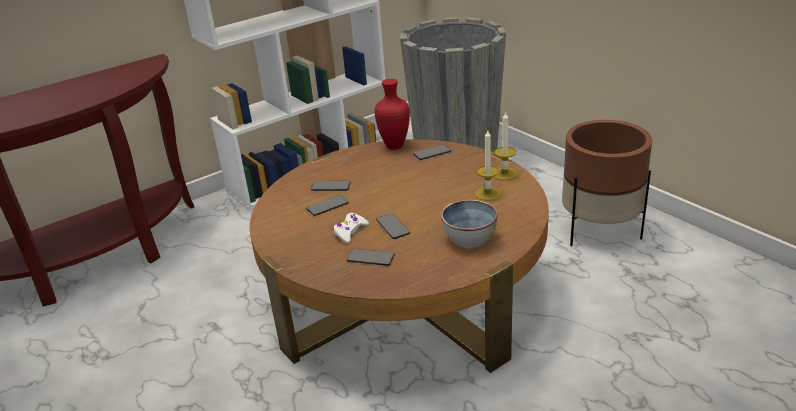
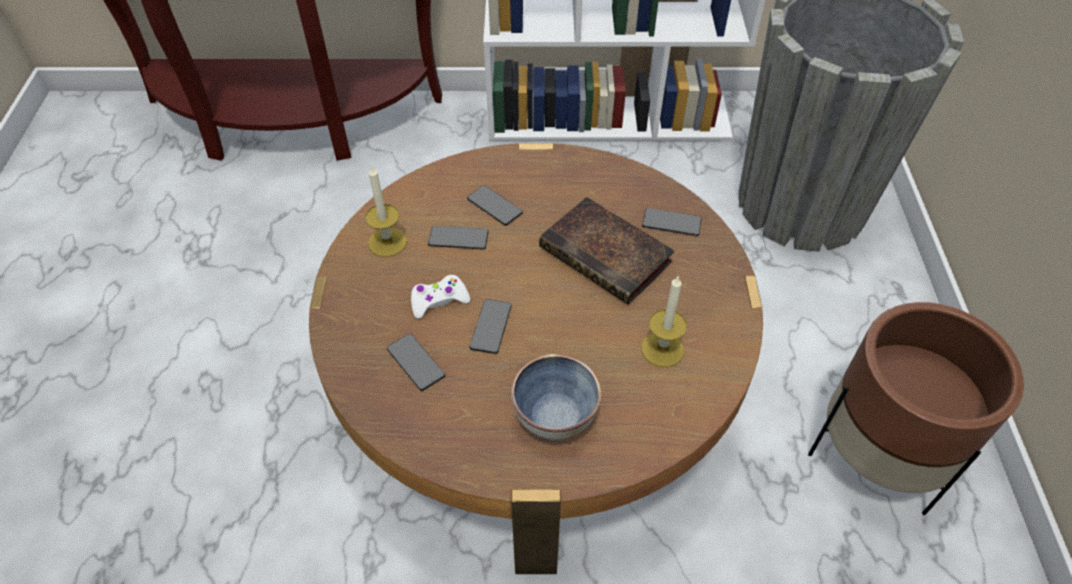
camera: 35 degrees right, 20 degrees up
(394, 147) = (637, 181): red vase -> none
(417, 176) = (608, 256): none -> book
(504, 173) = (724, 326): candle -> candle (387, 242)

